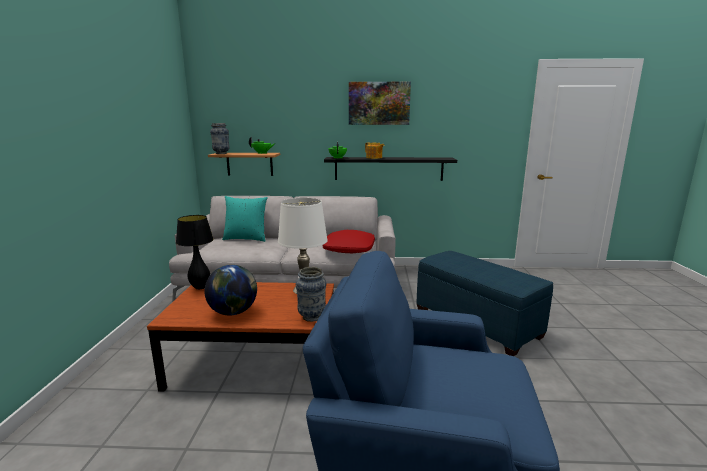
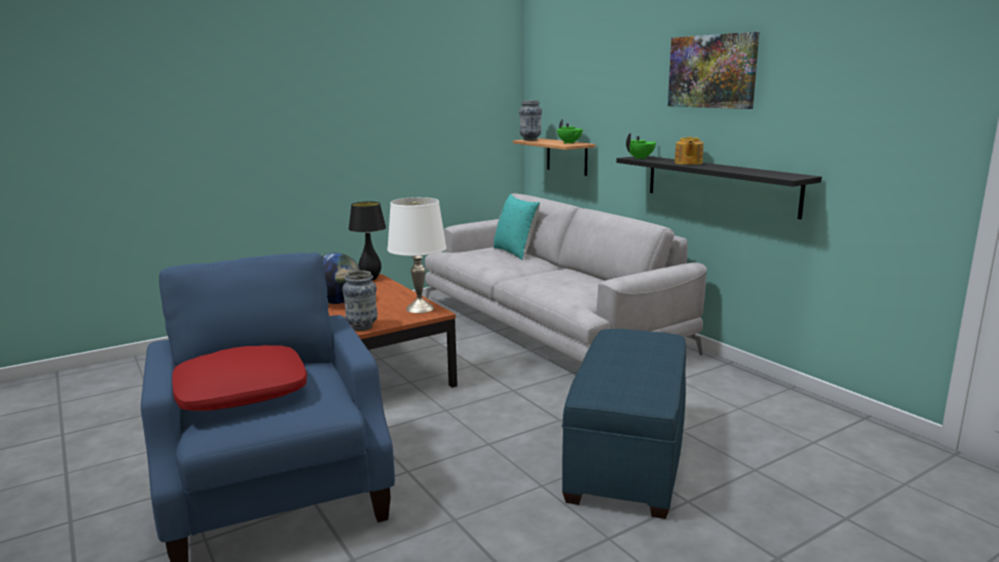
camera: 55 degrees right, 0 degrees up
(349, 248) = (573, 292): red pillow -> red pillow (242, 392)

